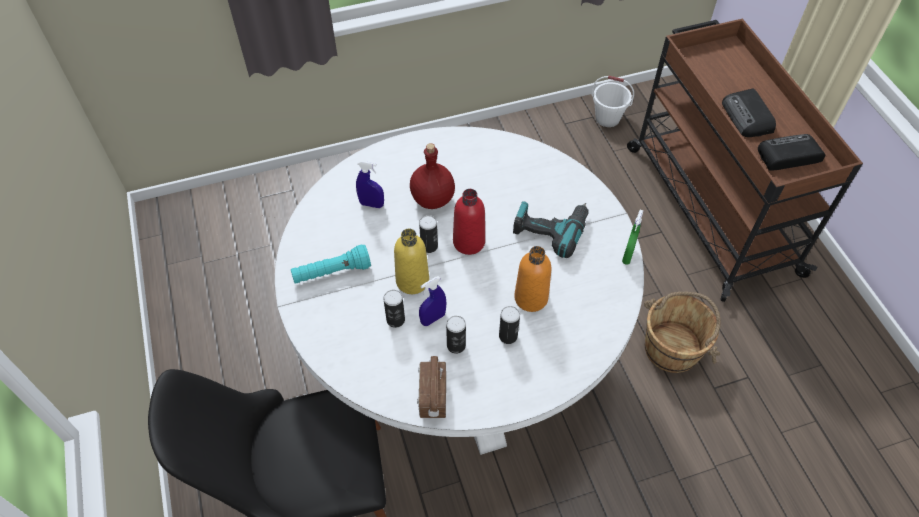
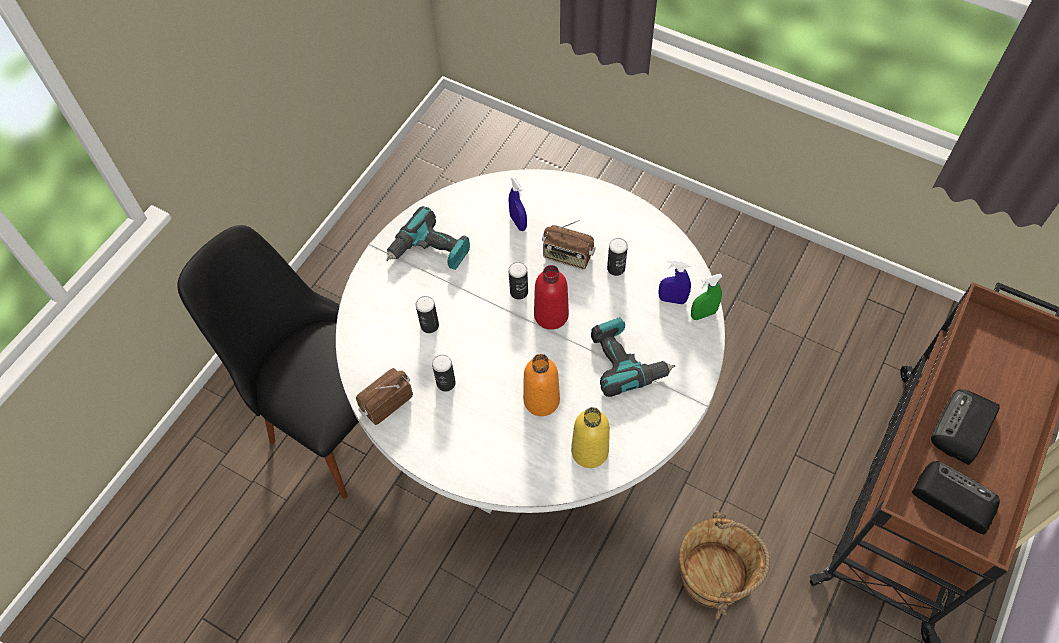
camera: 50 degrees right, 5 degrees up
(332, 272) = (430, 251): turquoise flashlight -> power drill
(412, 281) = (475, 307): yellow bottle -> yellow bottle (589, 451)
(432, 198) = (567, 257): red bottle -> radio
(433, 318) = (454, 348): blue spray bottle -> blue spray bottle (672, 300)
(508, 336) = (489, 412): can -> can (616, 268)
(608, 118) = (918, 327): white bucket -> none
(628, 255) = (660, 440): green spray bottle -> green spray bottle (703, 314)

